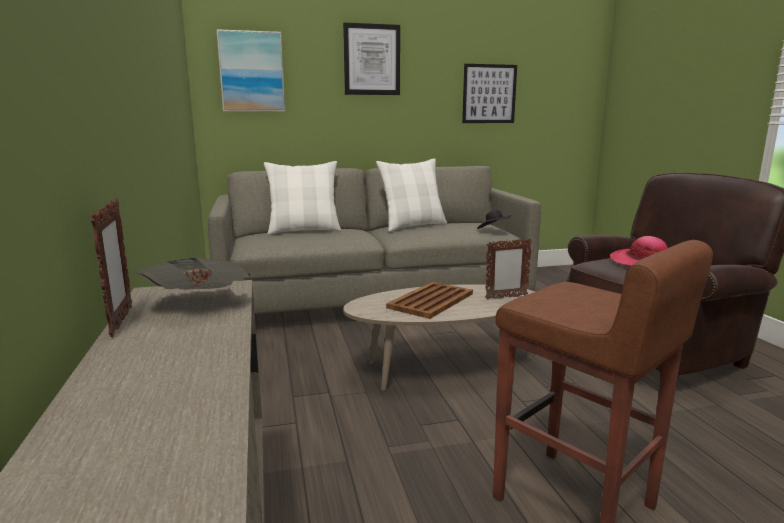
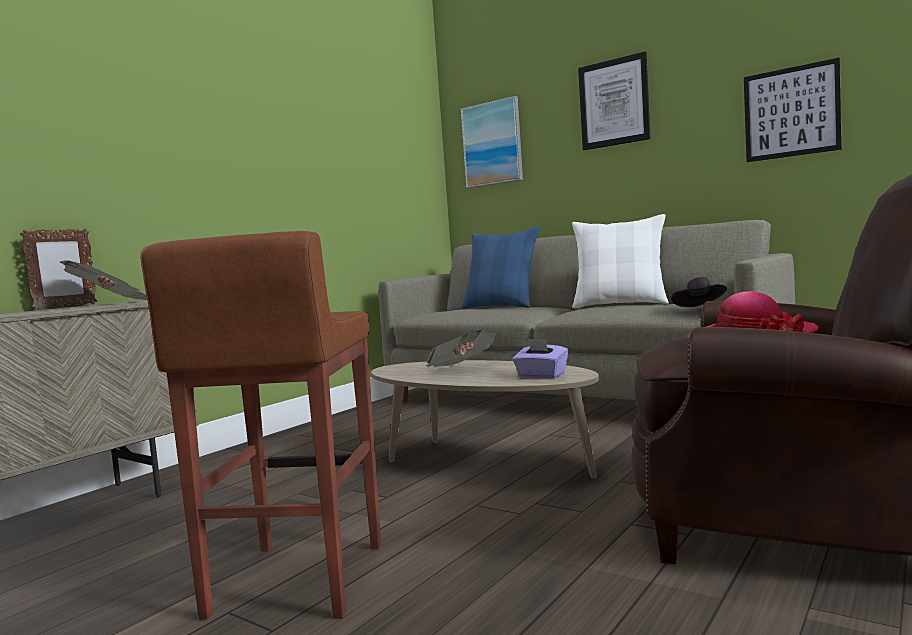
camera: 50 degrees right, 10 degrees down
(304, 231) = (501, 307): white pillow -> blue pillow
(430, 301) = (461, 369): brown tray -> newspaper
(506, 297) = (541, 376): picture frame -> purple tissue box

